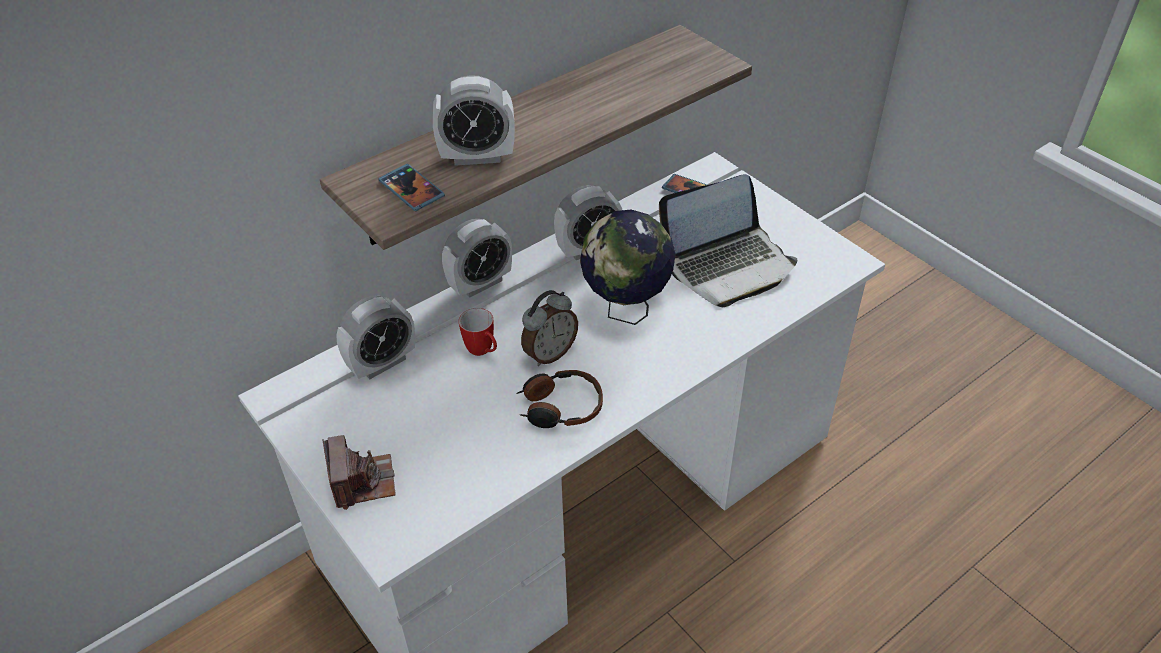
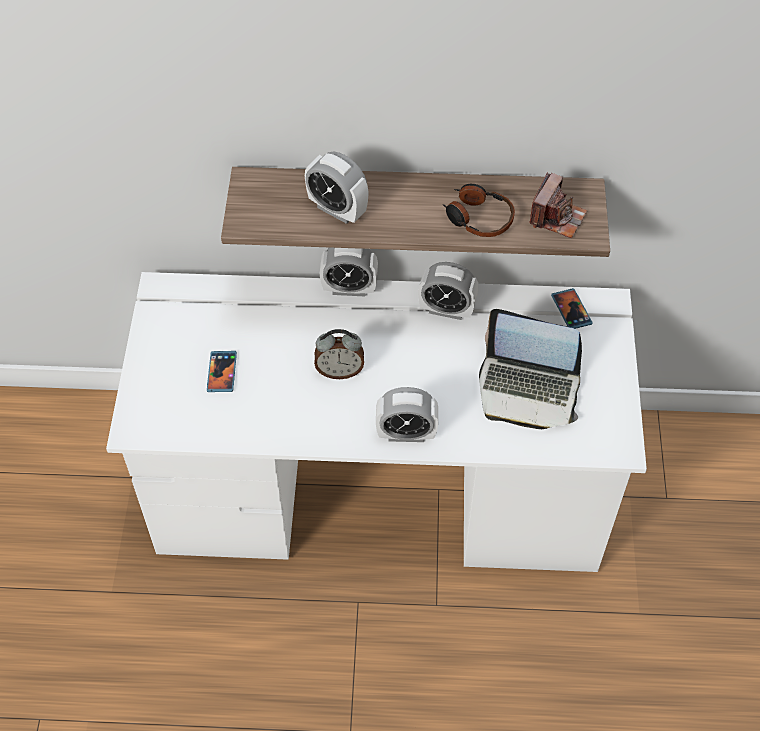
camera: 40 degrees right, 10 degrees up
(362, 482) = (154, 378): camera -> camera (557, 217)
(382, 363) = (237, 306): alarm clock -> alarm clock (406, 434)
(411, 189) = (273, 210): phone -> phone (222, 372)
(483, 352) = (302, 341): mug -> none
(560, 407) = (307, 413): headphones -> headphones (478, 218)
(626, 310) = (420, 374): globe -> none

